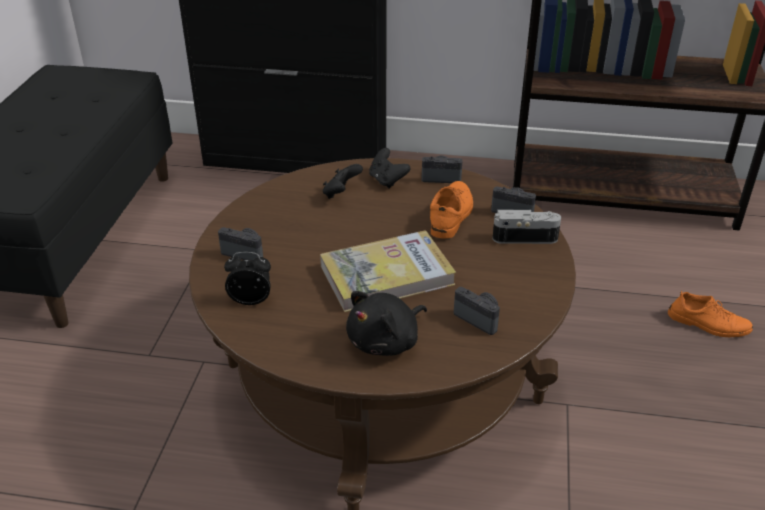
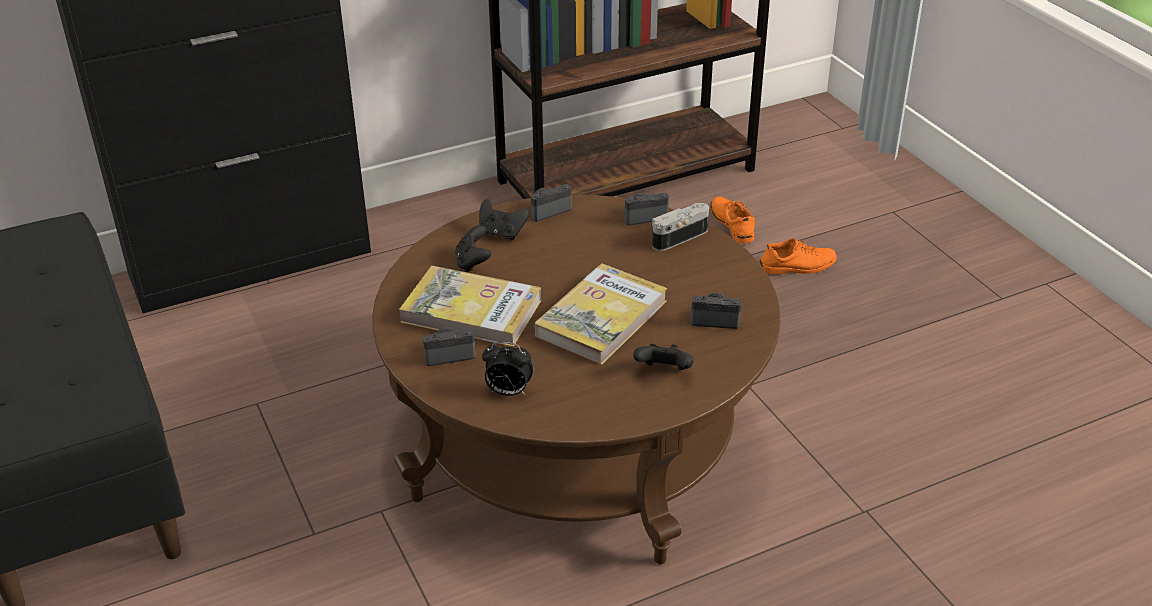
camera: 35 degrees left, 0 degrees up
(251, 300) = (508, 392): alarm clock -> alarm clock turned 135 degrees counterclockwise
(298, 228) = (471, 311): none -> book
(386, 341) = (664, 372): black plush toy -> black game controller
(451, 214) = (596, 242): orange shoe -> orange shoe (732, 224)

